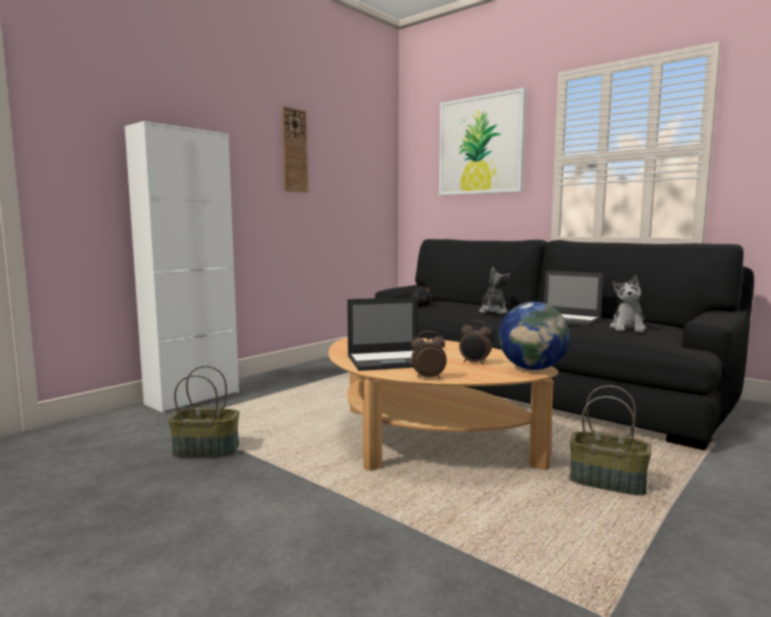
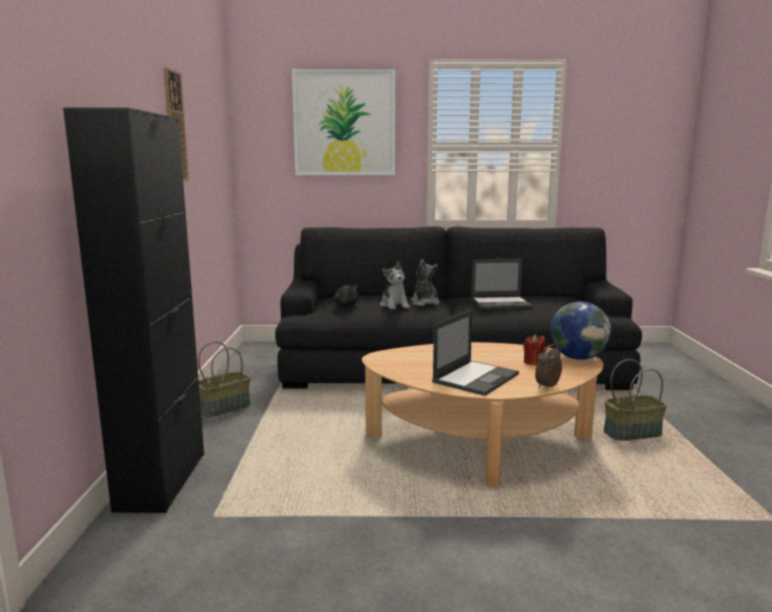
camera: 40 degrees left, 5 degrees up
(193, 398) = (162, 481): white cabinet -> black cabinet
(207, 450) = (324, 531): basket -> basket (224, 407)
(474, 363) = (533, 362): alarm clock -> red candle
(628, 328) = (558, 305): plush toy -> plush toy (394, 305)

